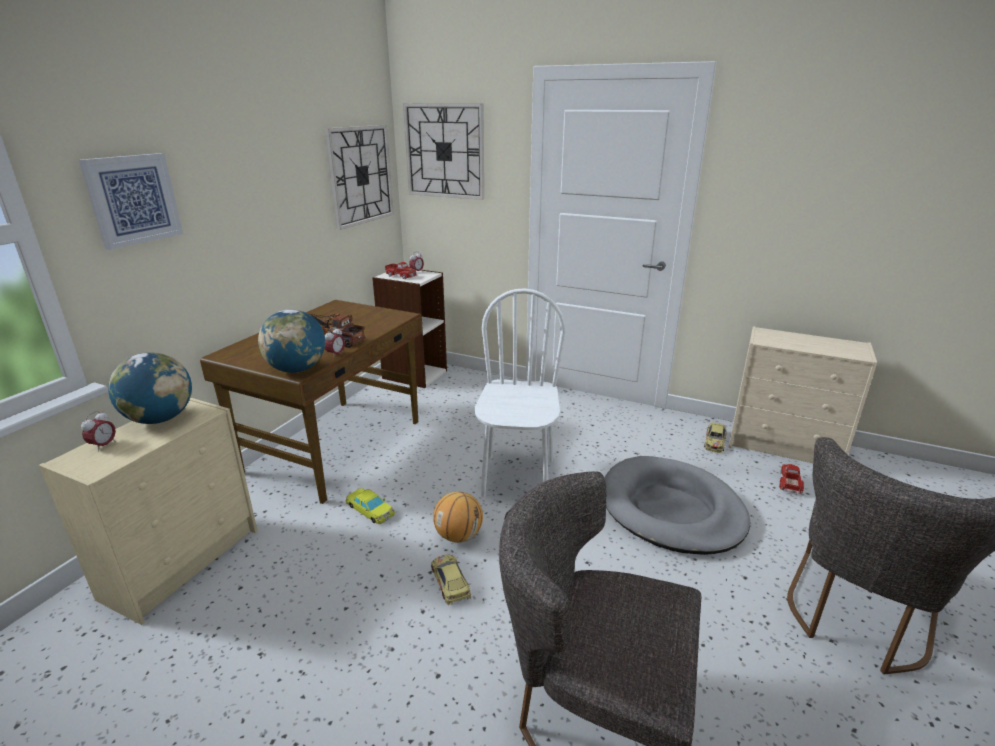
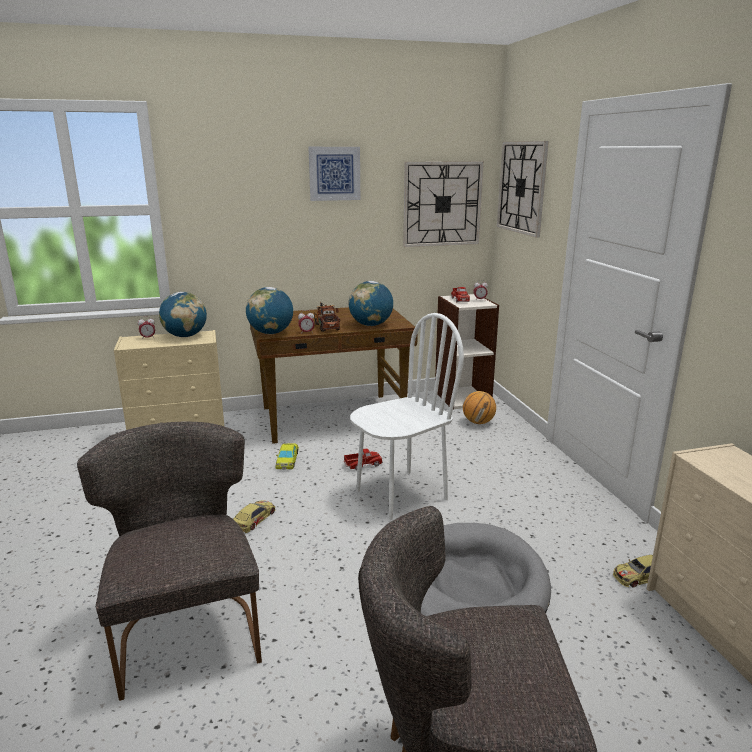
camera: 50 degrees right, 5 degrees down
(133, 199) = (223, 200): picture -> picture (334, 173)
(376, 324) = (371, 325): none -> globe
(459, 536) = (302, 501): basketball -> basketball (478, 422)
(789, 483) = (651, 657): toy truck -> toy truck (363, 464)

